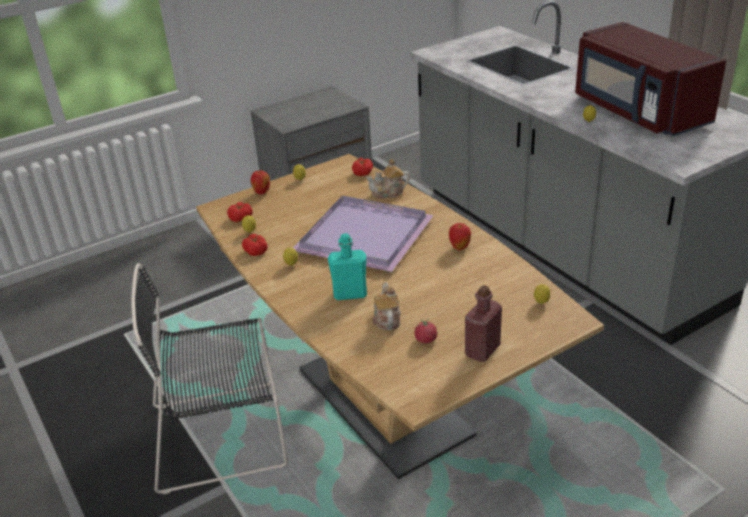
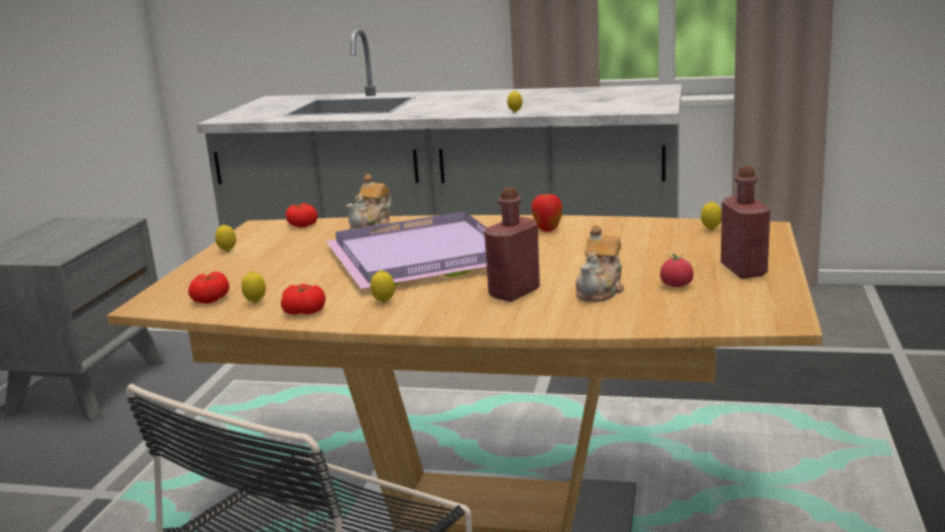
camera: 45 degrees left, 15 degrees down
(262, 192) = (193, 274): apple -> none
(350, 294) = (514, 293): turquoise bottle -> red bottle
(386, 319) = (600, 291): teapot -> teapot turned 105 degrees counterclockwise
(638, 112) = (542, 100): red microwave -> none

